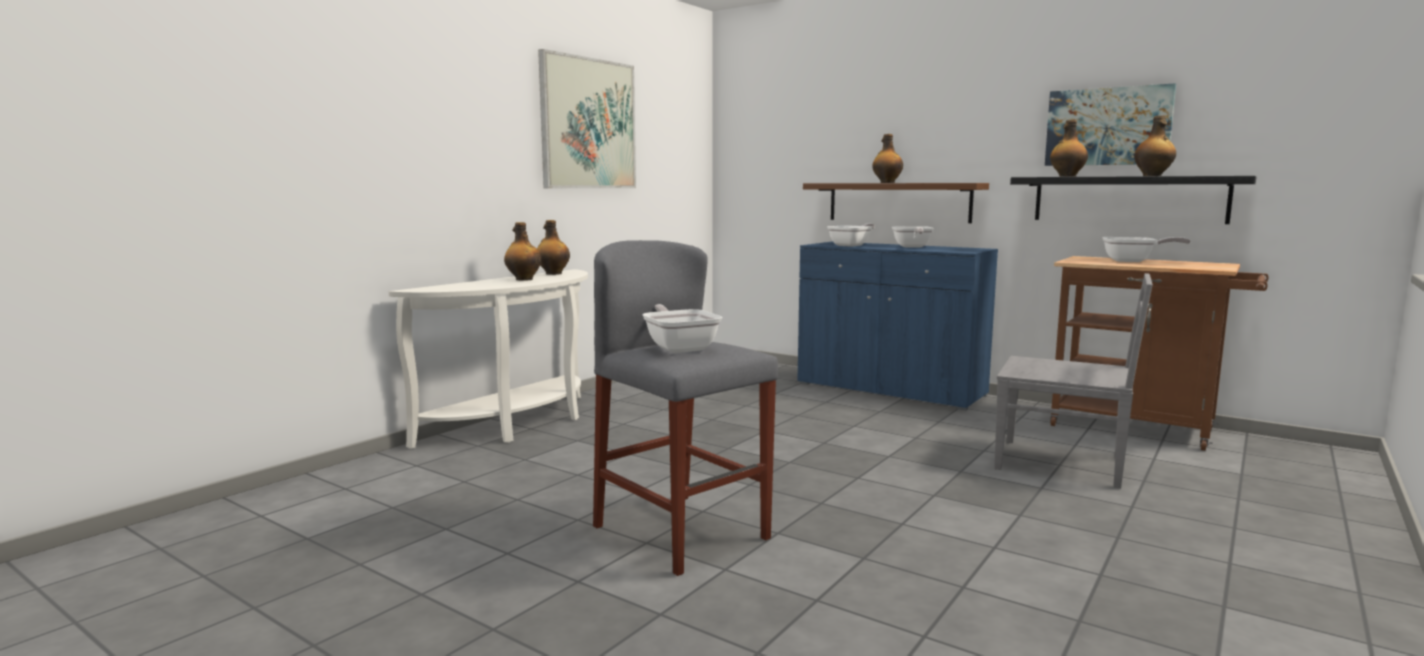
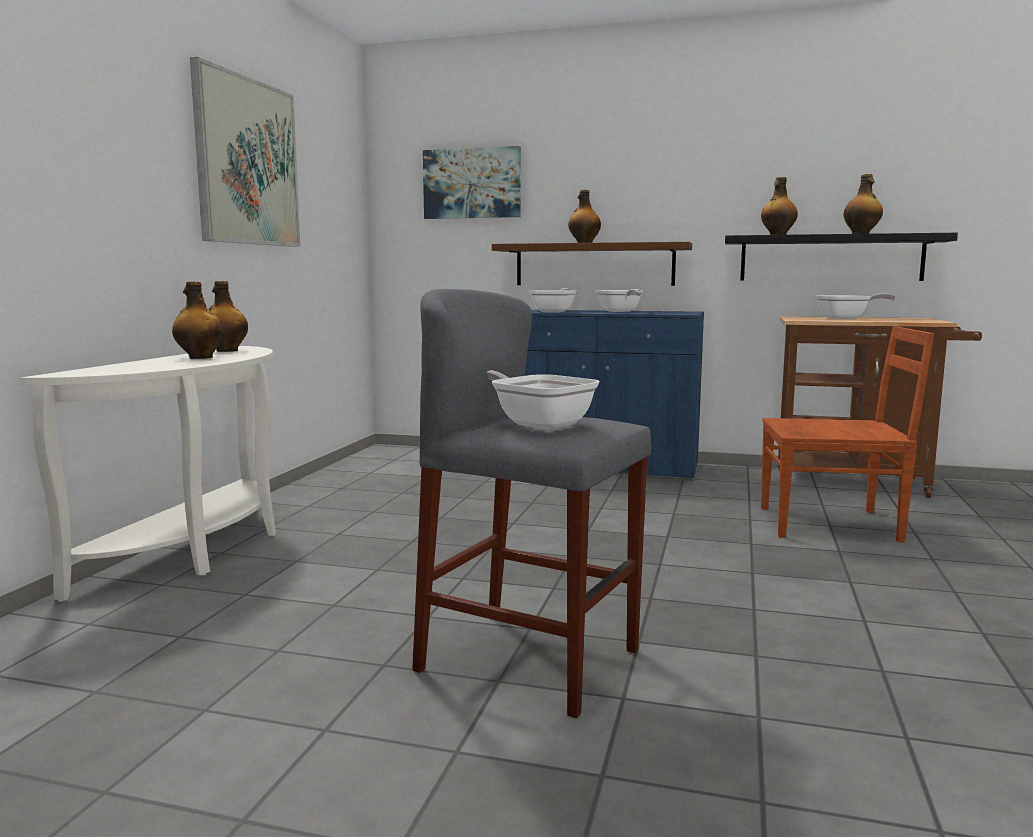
camera: 20 degrees left, 0 degrees up
(1063, 463) = (832, 524): grey chair -> brown chair
(1107, 126) = (809, 186): picture -> picture (472, 183)

